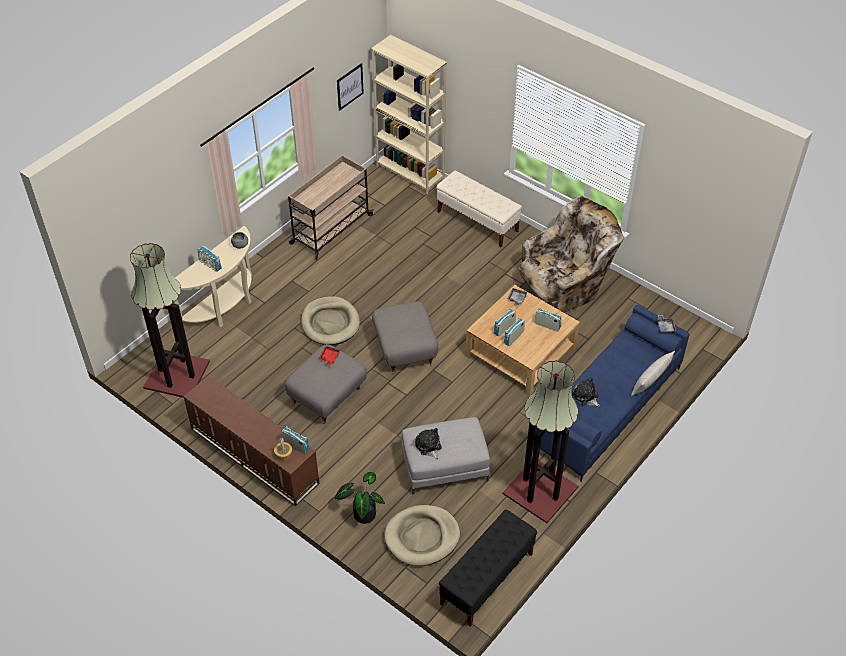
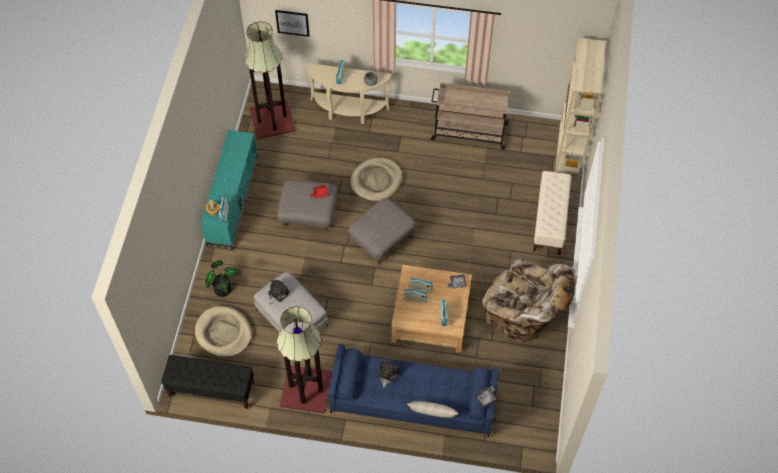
camera: 60 degrees right, 10 degrees up
(253, 456) = (232, 200): brown tv stand -> turquoise tv stand
(350, 86) = (549, 51): picture -> picture (292, 23)

